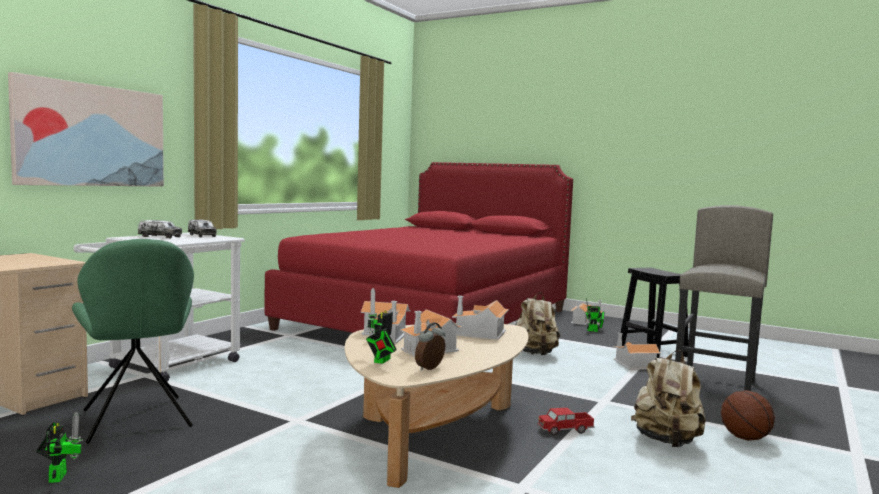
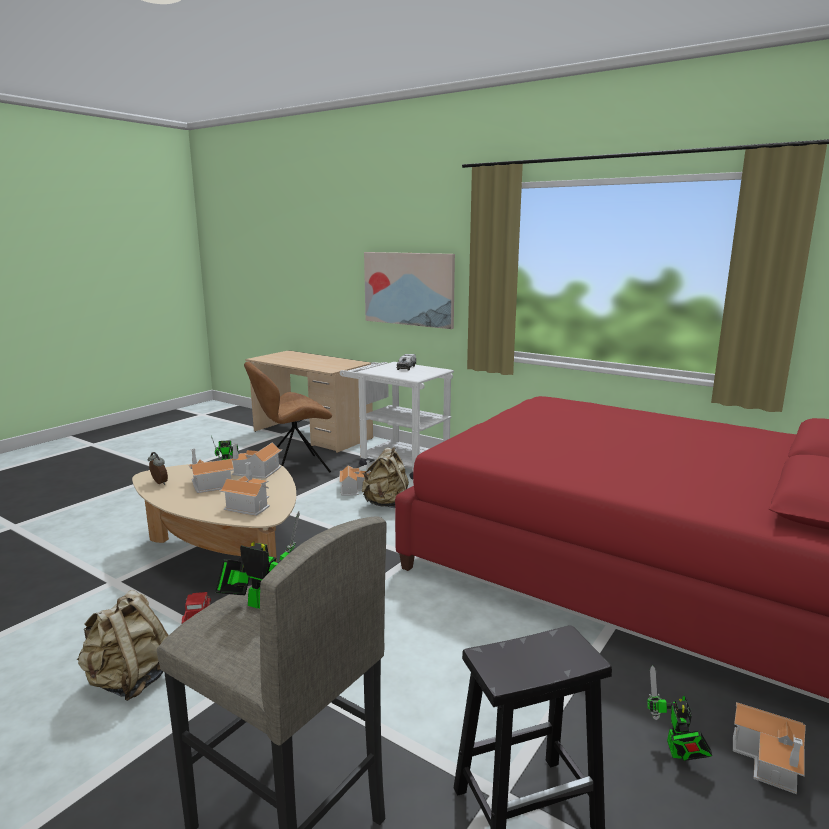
camera: 95 degrees right, 10 degrees up
(137, 420) = (293, 468): green chair -> brown chair
(202, 235) = (424, 373): toy truck -> none
(380, 361) = (187, 470): toy robot -> toy robot (258, 604)
(535, 354) = (467, 639): beige backpack -> beige backpack (387, 504)
(633, 364) = (421, 742): toy house -> toy house (355, 488)
(745, 438) = (90, 759): basketball -> none

